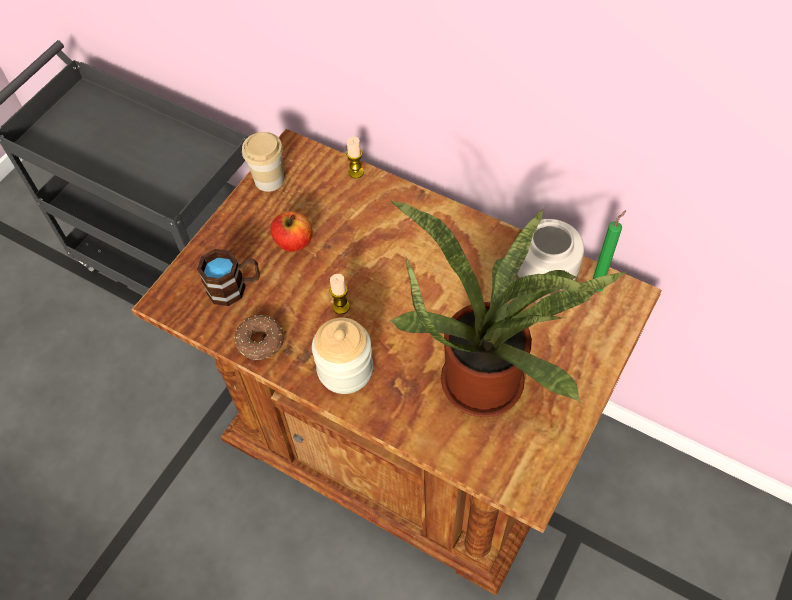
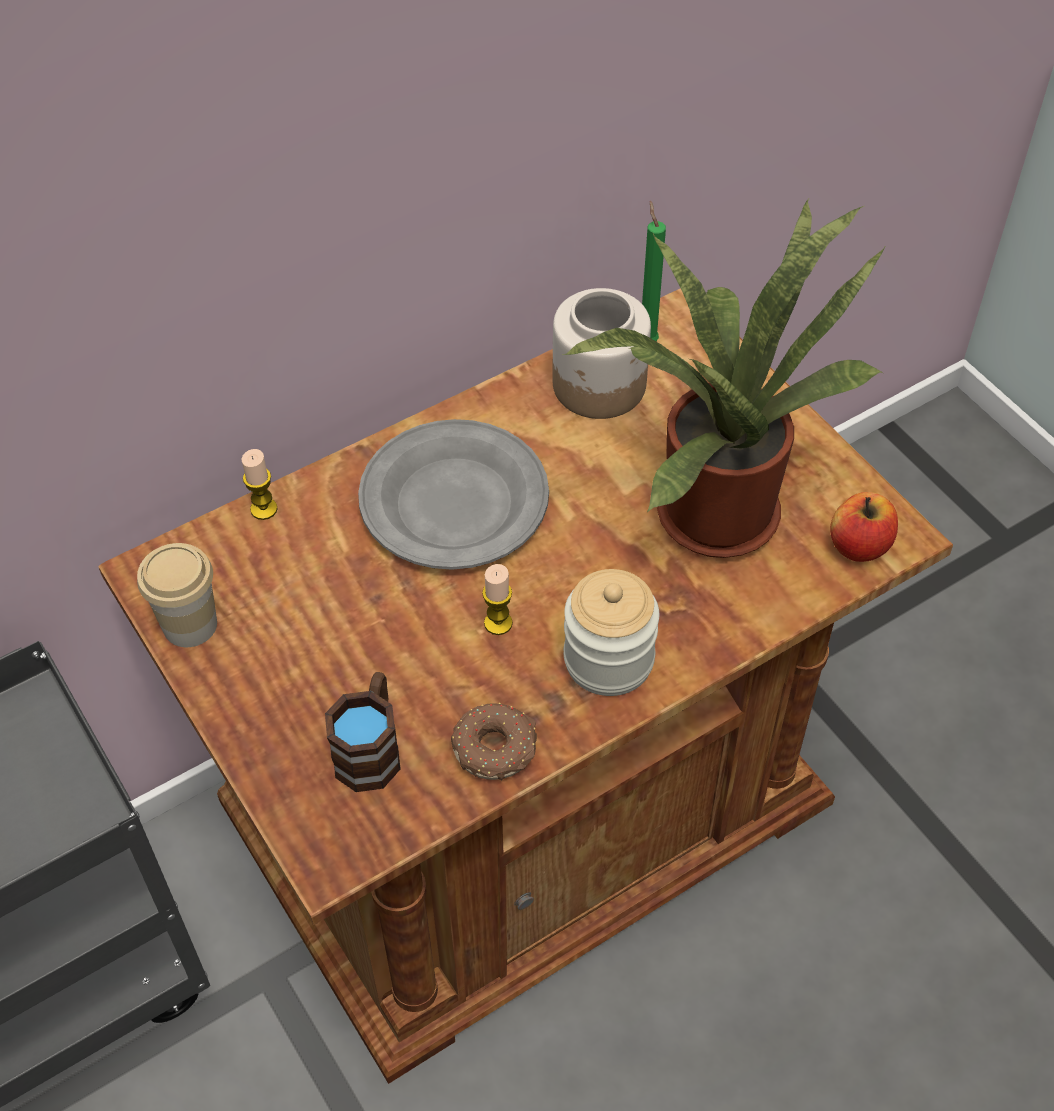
camera: 65 degrees left, 5 degrees down
(293, 242) = (338, 637): apple -> apple (859, 545)
(411, 249) = (453, 501): none -> grey plate

